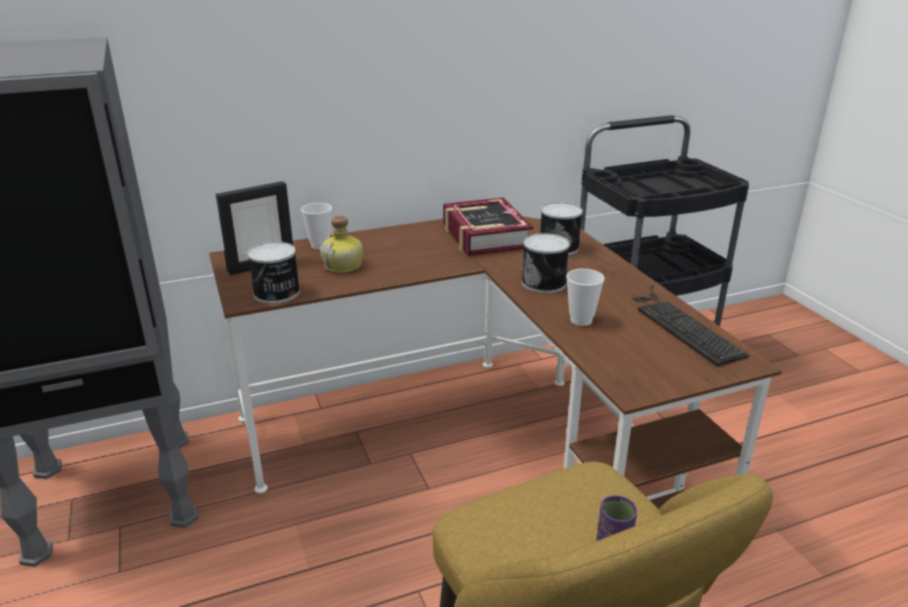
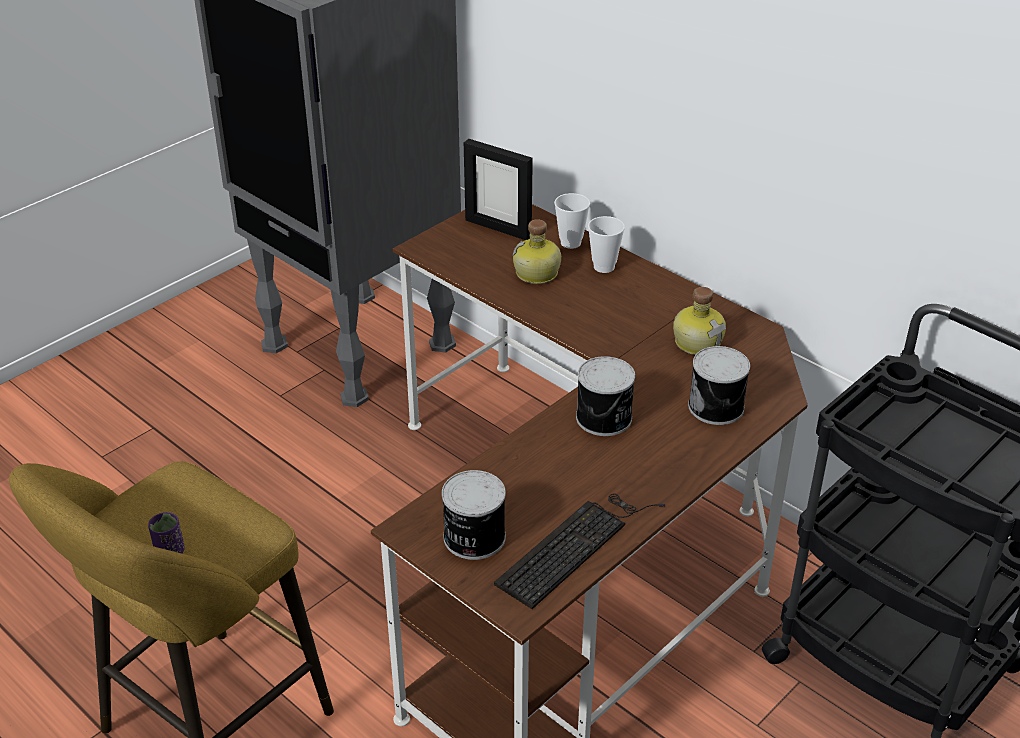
camera: 65 degrees right, 10 degrees up
(277, 293) = (449, 258): can -> can (473, 538)
(484, 236) = (697, 341): book -> bottle
(581, 320) = (532, 465): cup -> cup (604, 267)

